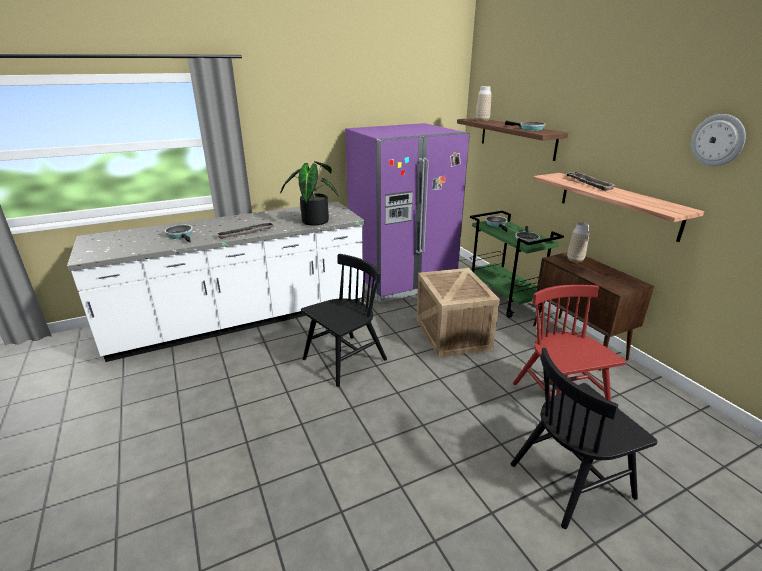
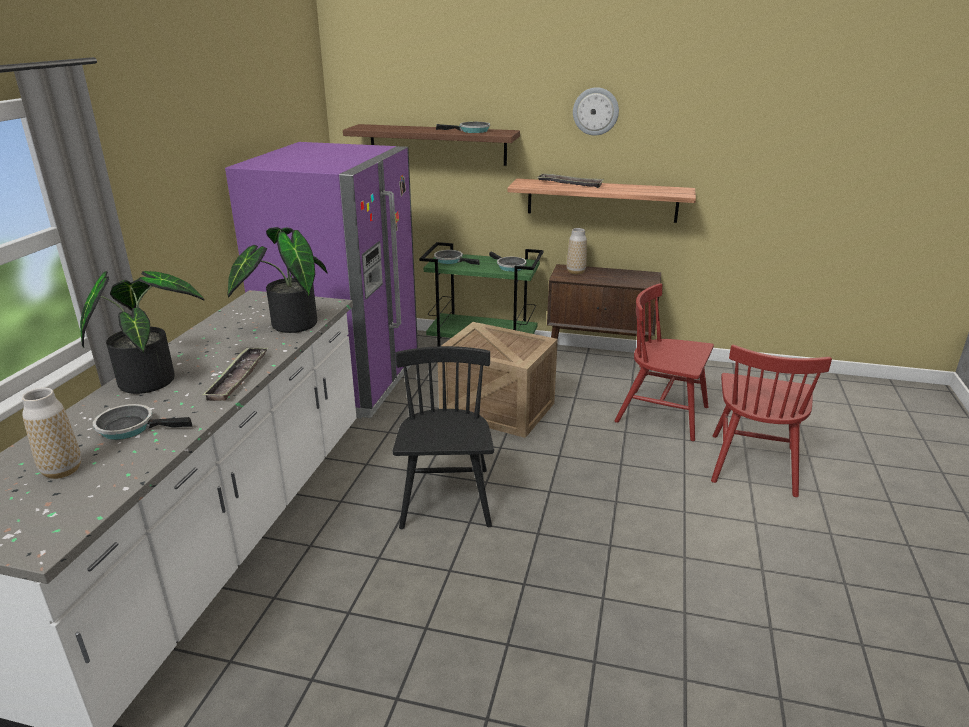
camera: 50 degrees left, 0 degrees up
(225, 221) = (151, 378): none -> potted plant
(482, 121) = (383, 128): vase -> vase (62, 470)
(571, 479) = (753, 464): black chair -> red chair
(718, 140) = (695, 120): wall clock -> wall clock (595, 111)

